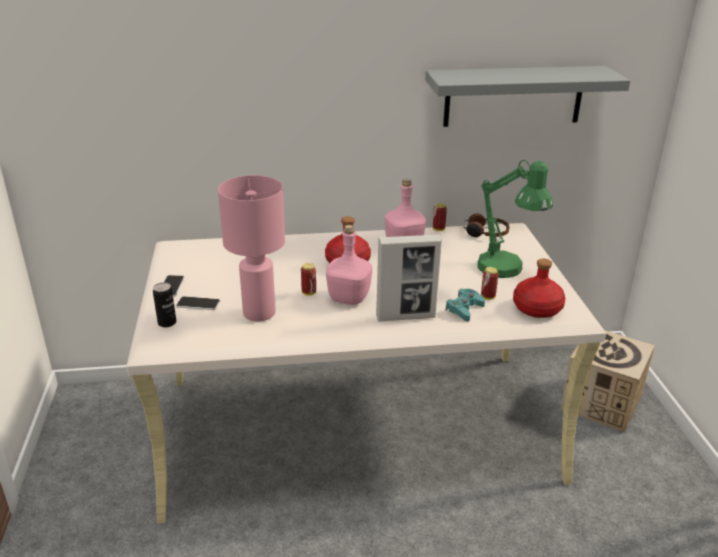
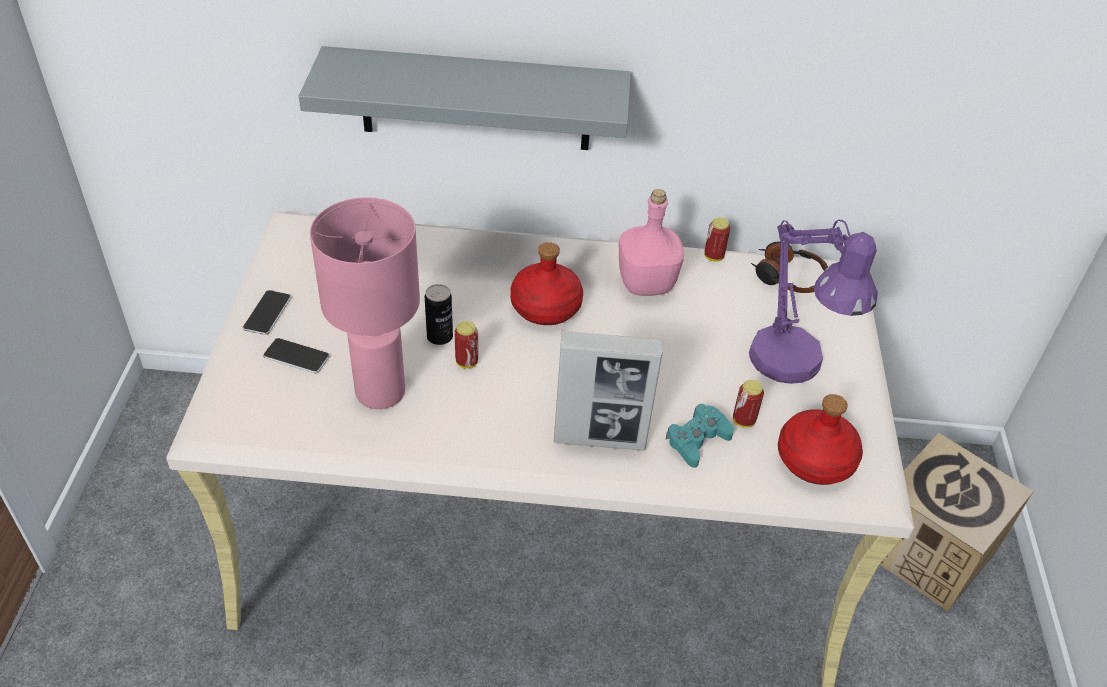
camera: 10 degrees right, 15 degrees up
(167, 323) = (241, 387): can -> can (439, 336)
(349, 298) = (525, 383): pink bottle -> none
(506, 271) = (793, 369): green table lamp -> purple table lamp
(513, 96) = (876, 64): grey shelf -> grey shelf (476, 99)

